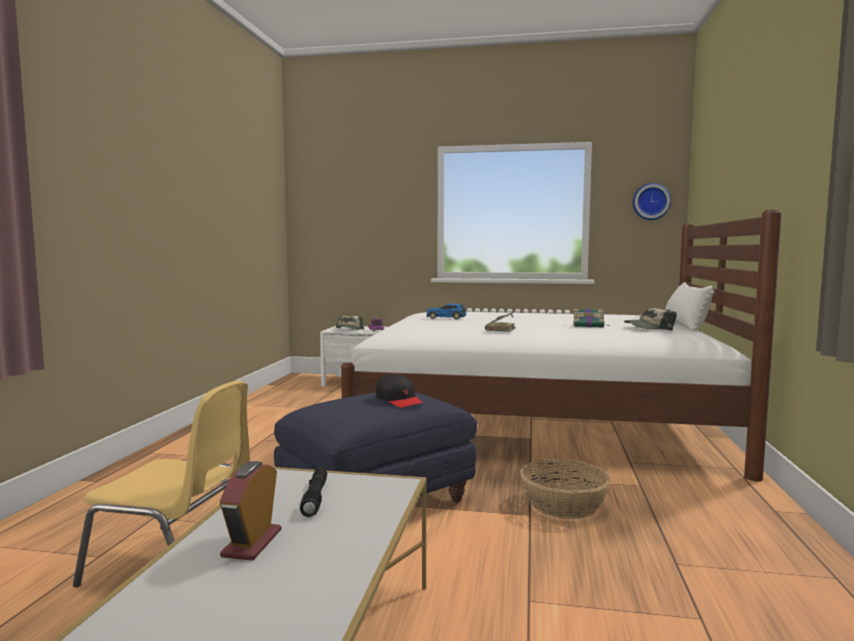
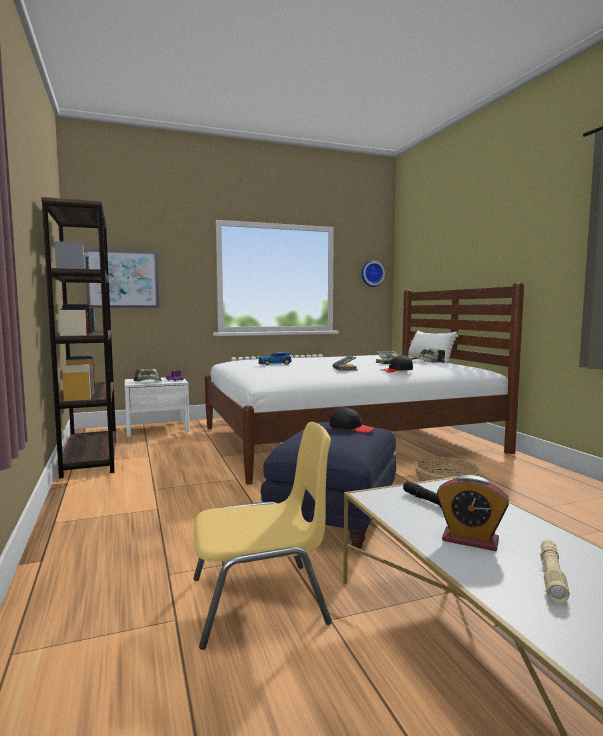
camera: 30 degrees left, 0 degrees up
(228, 604) = (552, 576): none -> beige flashlight
(252, 543) = (470, 540): alarm clock -> alarm clock turned 45 degrees counterclockwise
(262, 401) = (91, 457): none -> brown bookcase
(338, 219) = (122, 279): none -> picture
(562, 336) = (397, 370): none -> black cap

